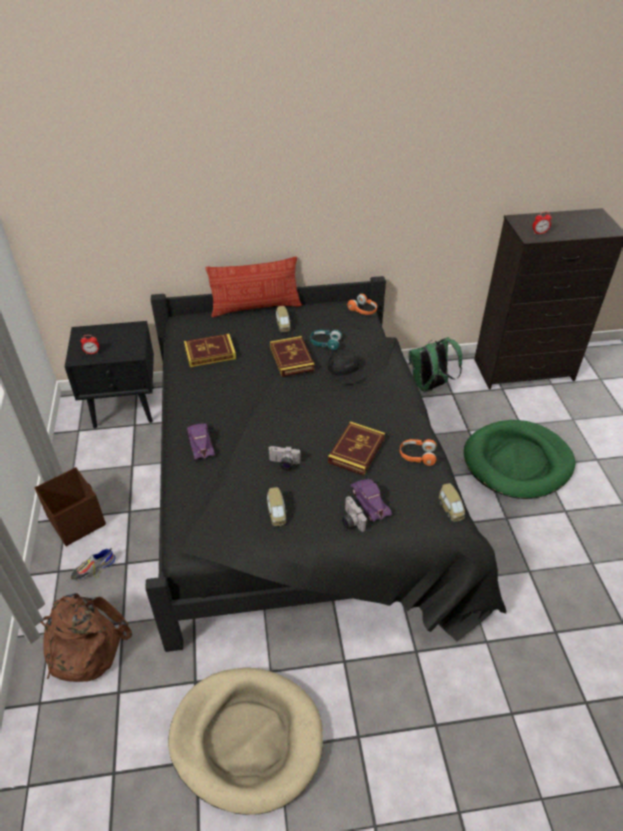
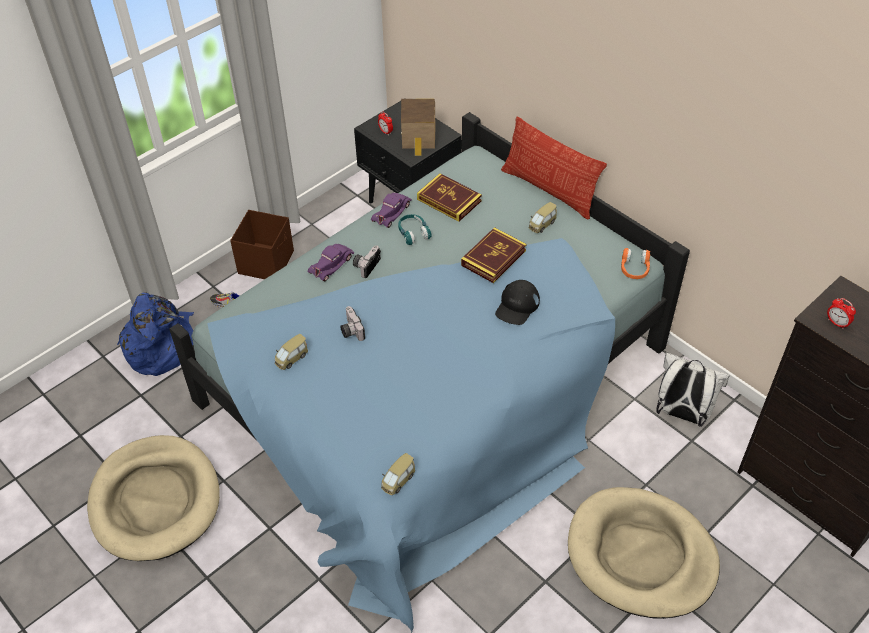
camera: 55 degrees right, 5 degrees up
(83, 645) = (163, 347): brown backpack -> blue backpack
(123, 341) = (419, 139): none -> toy house
(304, 487) = (434, 388): black bed -> blue bed
(325, 343) = (542, 268): turquoise headphones -> turquoise headphones (413, 233)
(350, 521) = (323, 413): camera -> camera (366, 265)
(356, 450) = (412, 372): book -> none
(370, 502) = (356, 415): purple toy car -> purple toy car (392, 212)
(417, 456) = (446, 421): orange headphones -> none
(430, 386) = (682, 414): green backpack -> white backpack
(517, 462) = (641, 556): green dog bed -> beige dog bed

